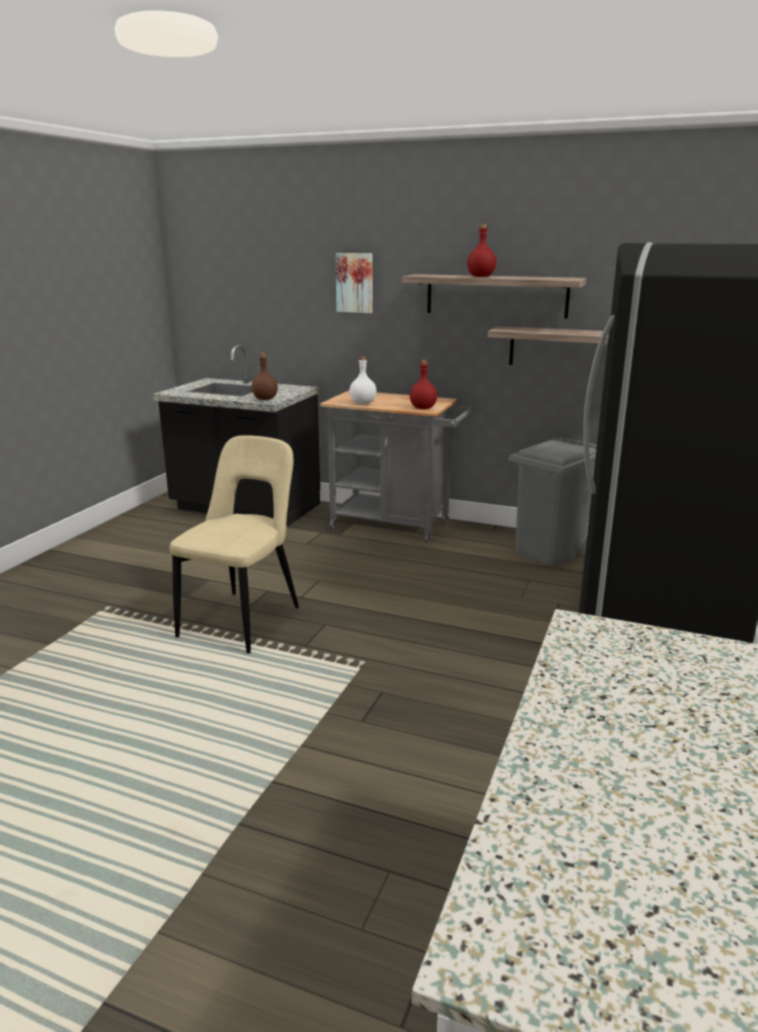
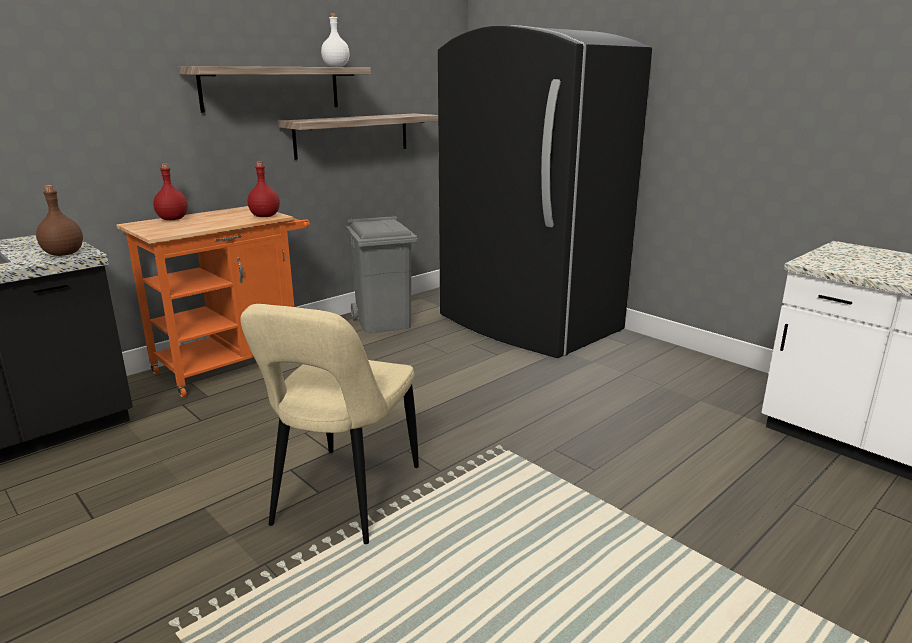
camera: 65 degrees left, 0 degrees up
(244, 619) = (343, 499): beige chair -> beige chair turned 120 degrees counterclockwise
(355, 282) = (94, 80): picture -> none
(363, 403) = (194, 227): white bottle -> white bottle (336, 66)
(397, 526) = (236, 363): grey cart -> orange cart
(481, 276) = (274, 66): red bottle -> red bottle (173, 219)

